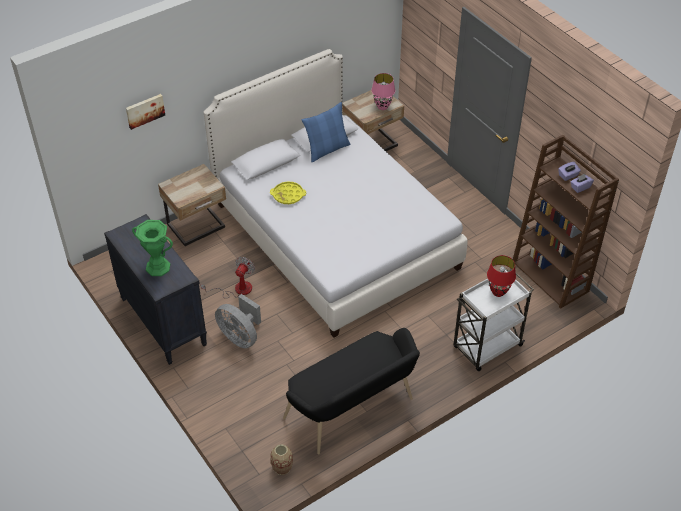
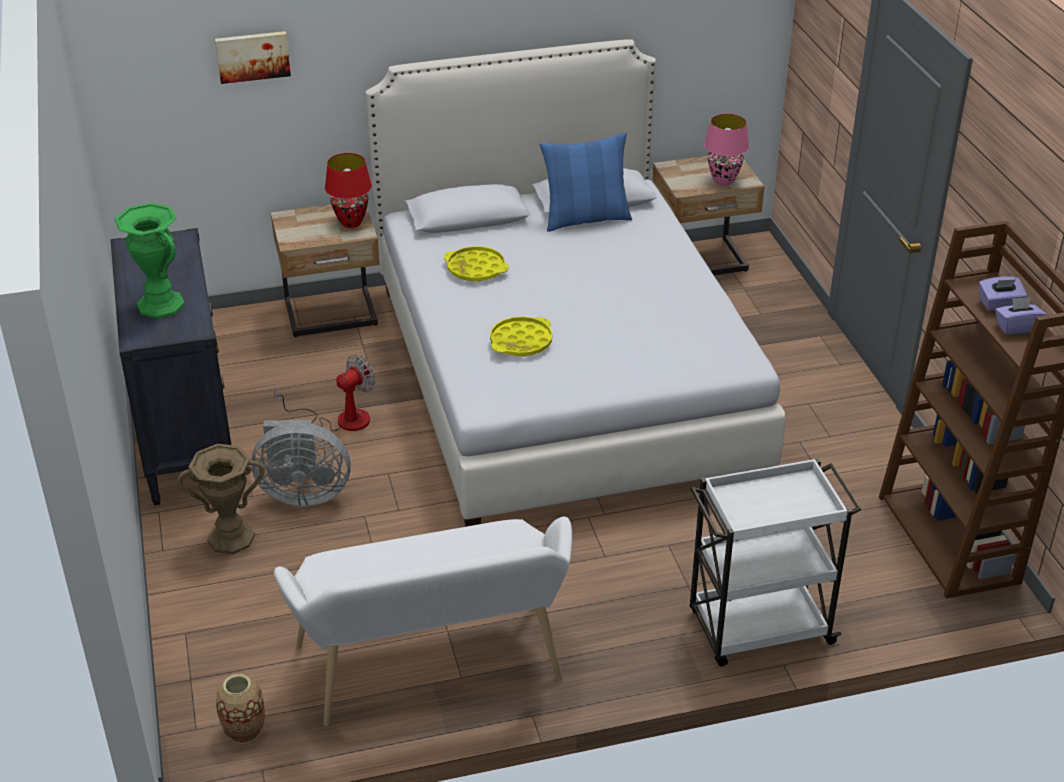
camera: 20 degrees right, 10 degrees down
(219, 371) = (231, 538): none -> brown vase
(240, 336) = (303, 493): grey fan -> grey fan turned 60 degrees counterclockwise
(334, 235) = (521, 342): none -> yellow tray
(353, 411) = (434, 670): black bench -> white bench
(498, 292) = (784, 498): red table lamp -> red table lamp (351, 223)

